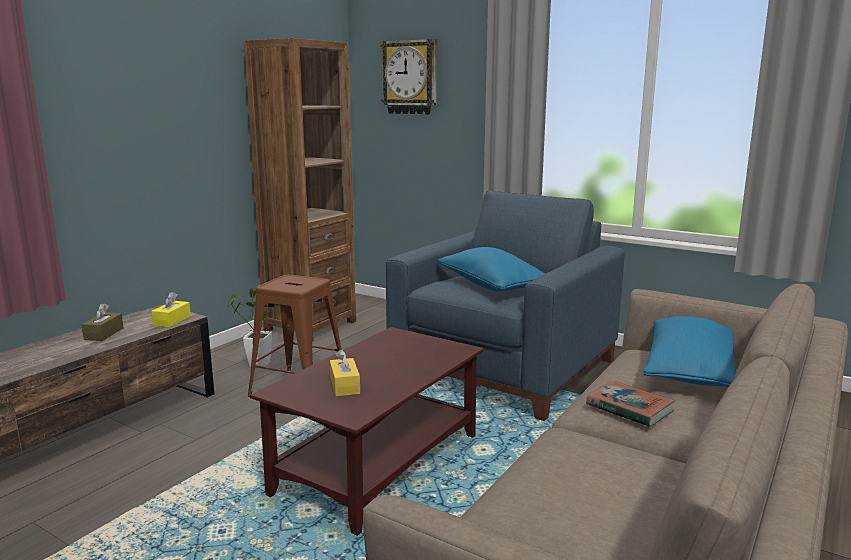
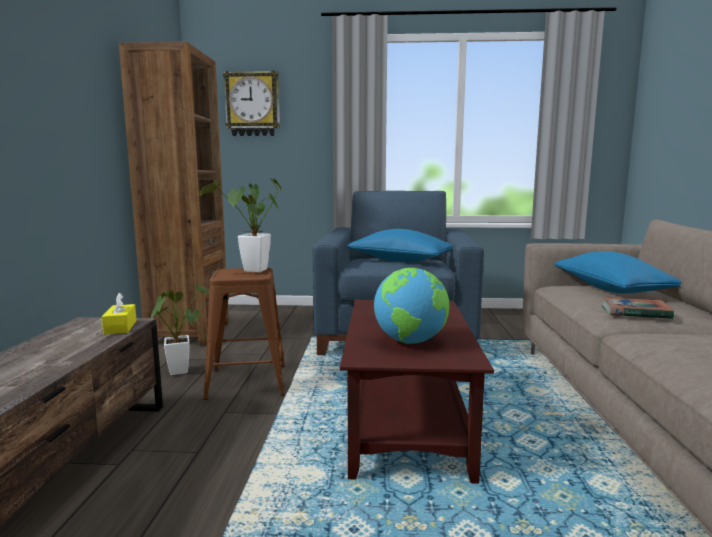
camera: 30 degrees left, 5 degrees down
(104, 334) = (48, 351): brown tissue box -> none
(303, 283) = (253, 271): none -> potted plant
(345, 386) = (411, 341): yellow tissue box -> globe

